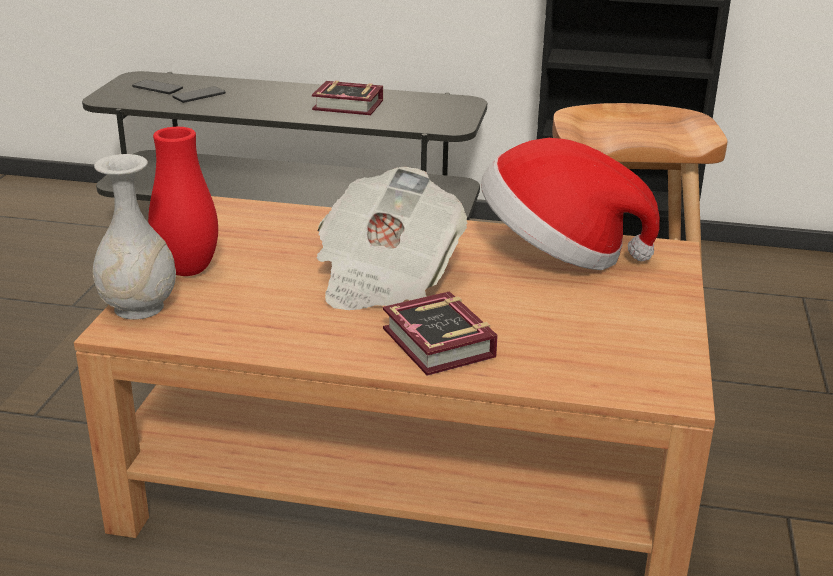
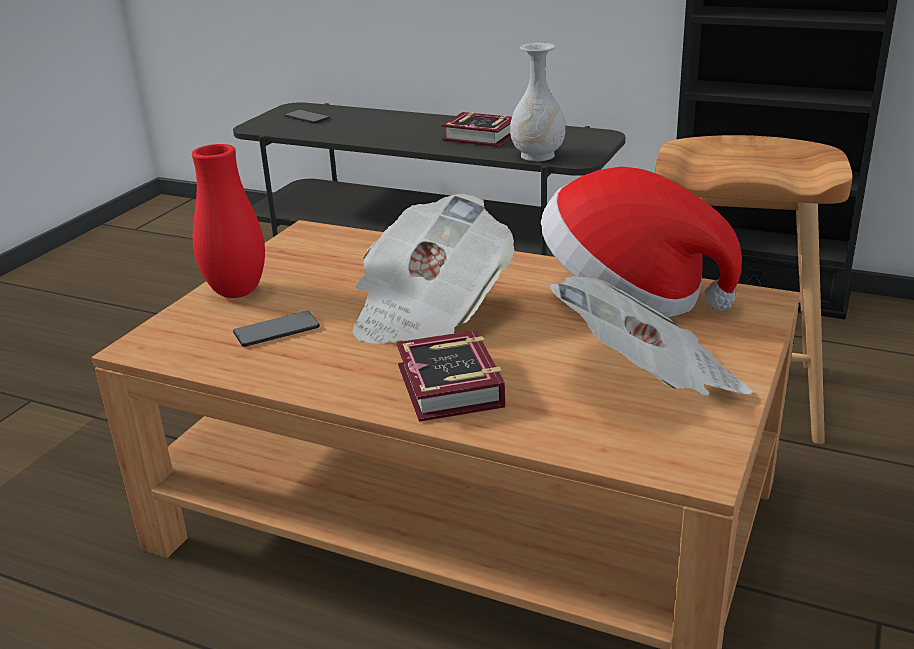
camera: 15 degrees right, 0 degrees up
(140, 308) = (171, 327): white vase -> white vase (538, 156)
(199, 96) = (341, 125): phone -> phone (276, 330)
(607, 326) = (649, 382): none -> newspaper

